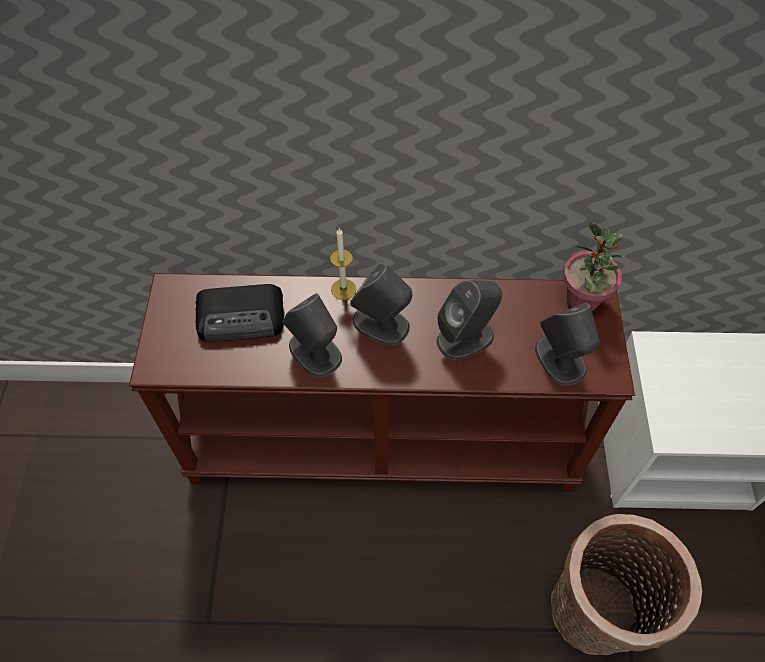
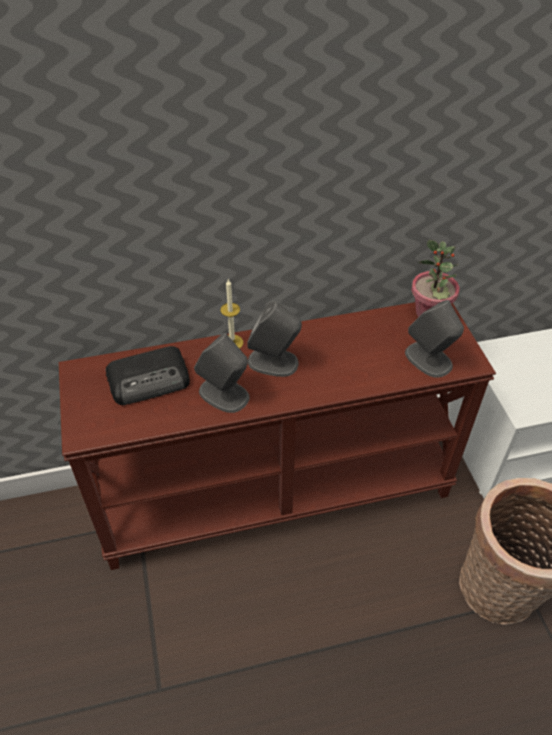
camera: 15 degrees left, 10 degrees down
(465, 338) = (347, 358): grey speaker -> none

